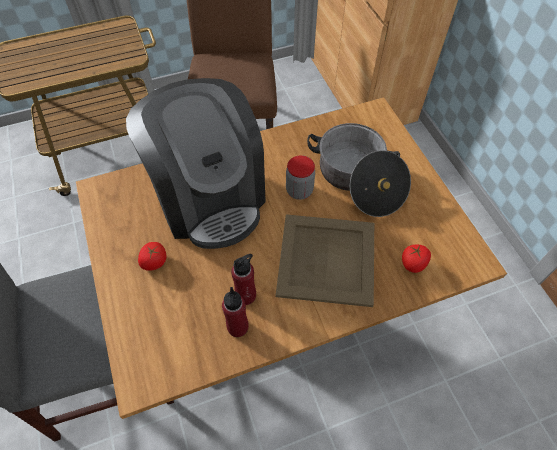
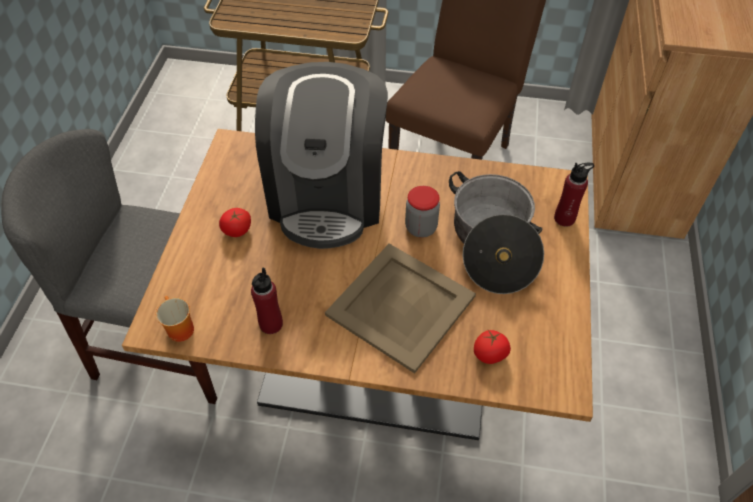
camera: 30 degrees right, 5 degrees down
(161, 374) = (177, 329): none -> mug
(246, 295) = (298, 300): red bottle -> red bottle (564, 218)

